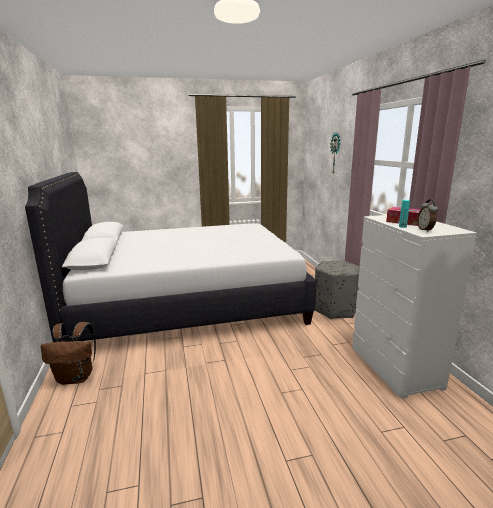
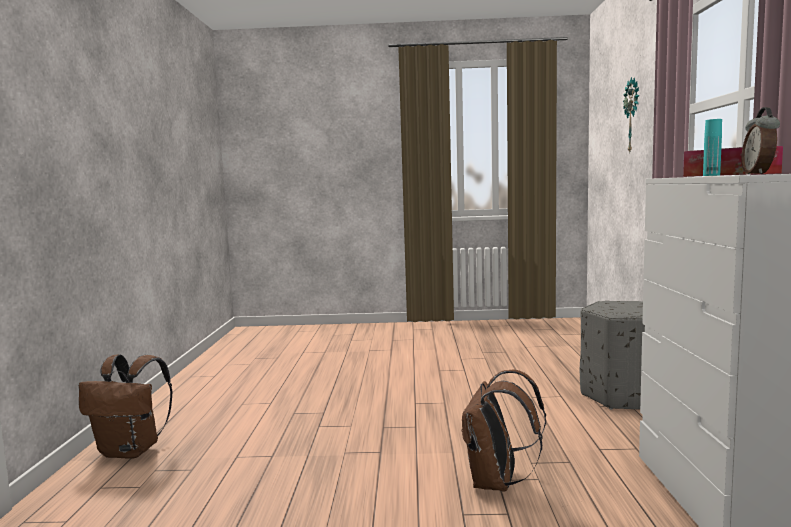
camera: 15 degrees right, 10 degrees down
(188, 303) = (356, 370): white bed -> none
(291, 371) = (497, 483): none -> brown backpack

